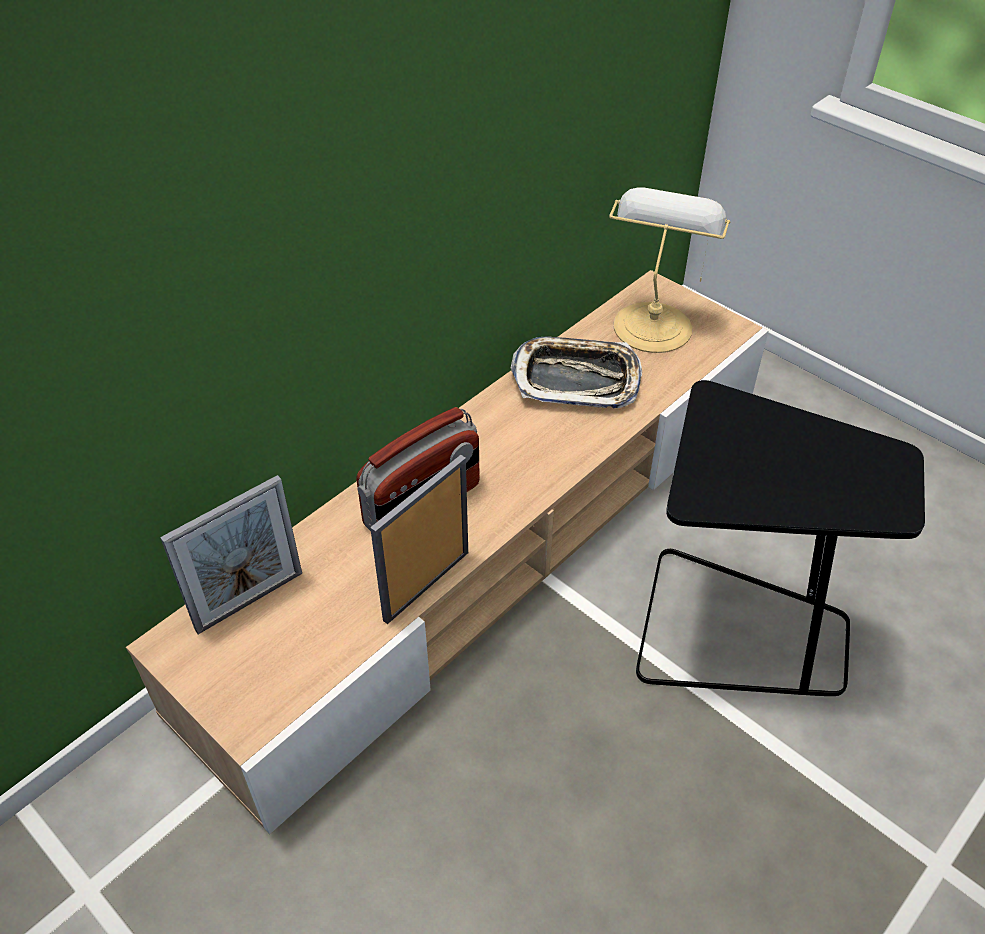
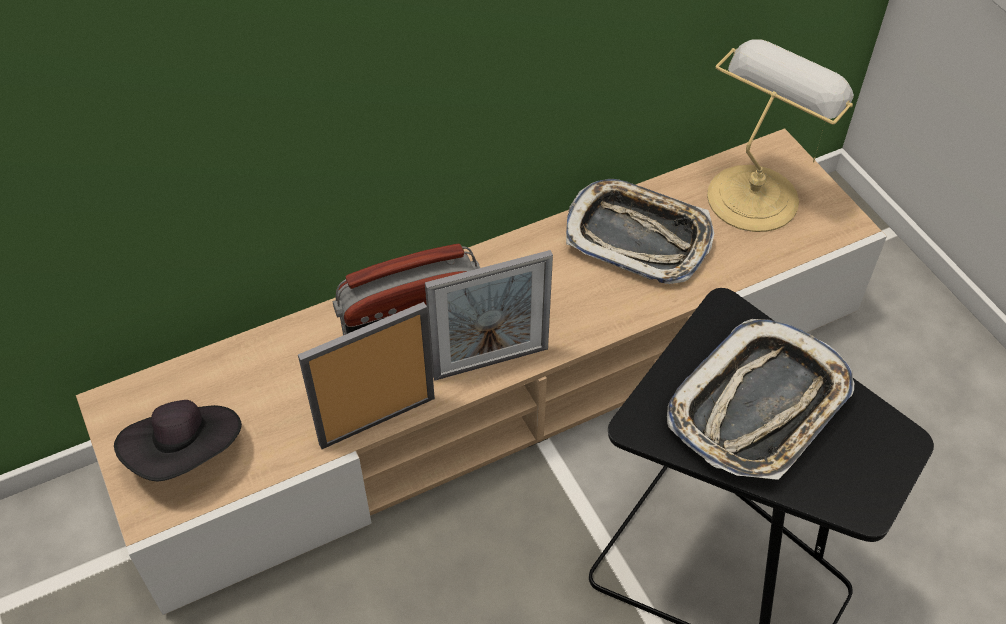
camera: 20 degrees right, 5 degrees up
(250, 601) = (204, 384): picture frame -> picture frame (490, 362)
(262, 665) = (187, 453): none -> black hat
(778, 461) = (759, 407): none -> tray

